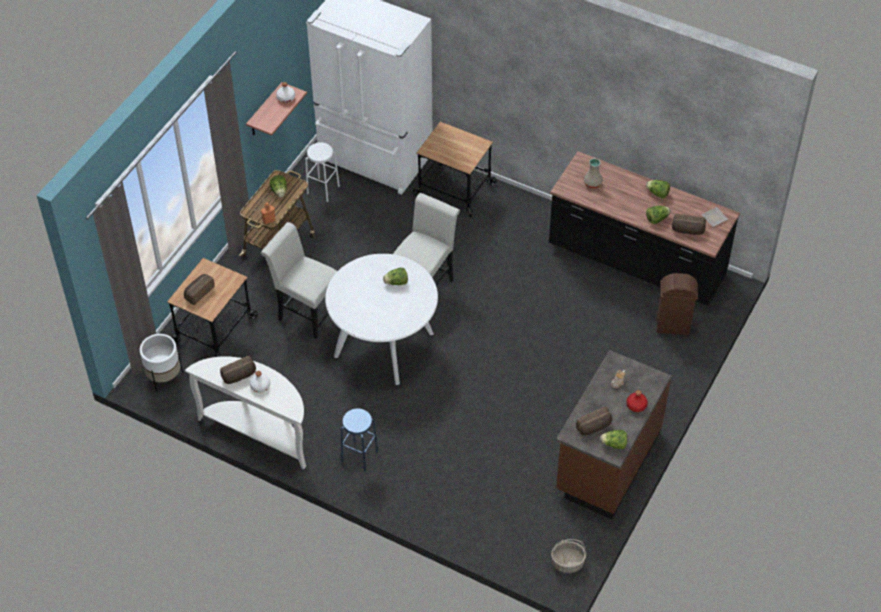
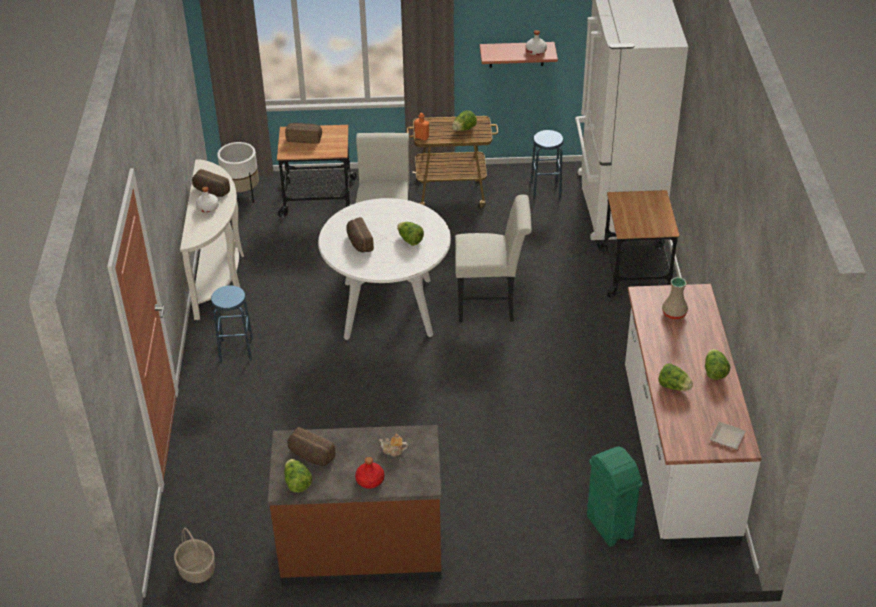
camera: 60 degrees right, 10 degrees down
(323, 189) = (545, 190): white stool -> blue stool
(636, 262) = (676, 454): black counter -> white counter
(673, 326) = (609, 527): brown trash can -> green trash can
(687, 230) = (682, 420): bread -> bread (358, 242)

